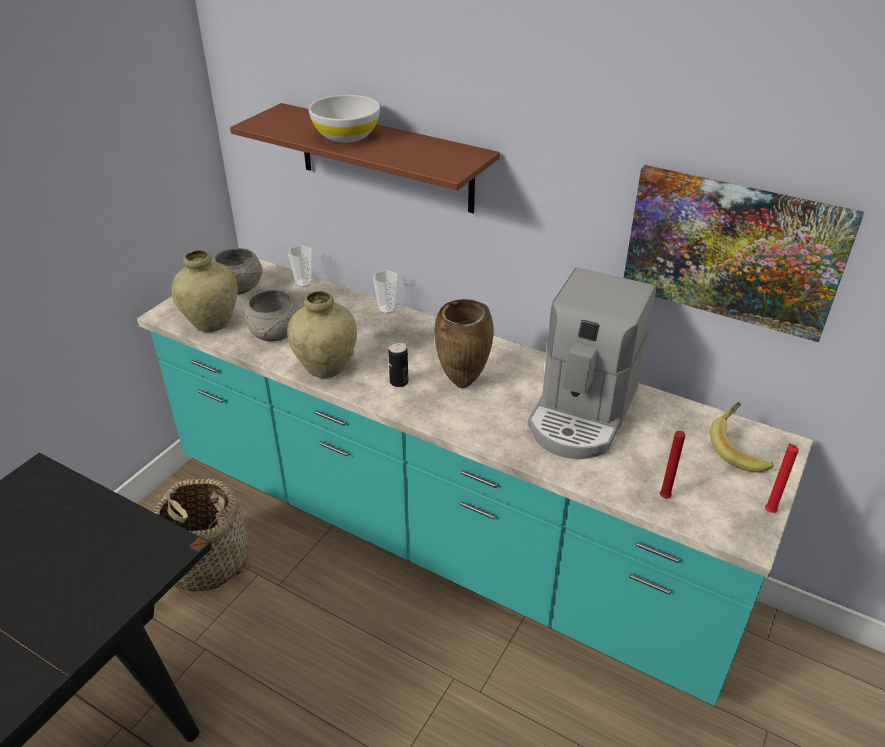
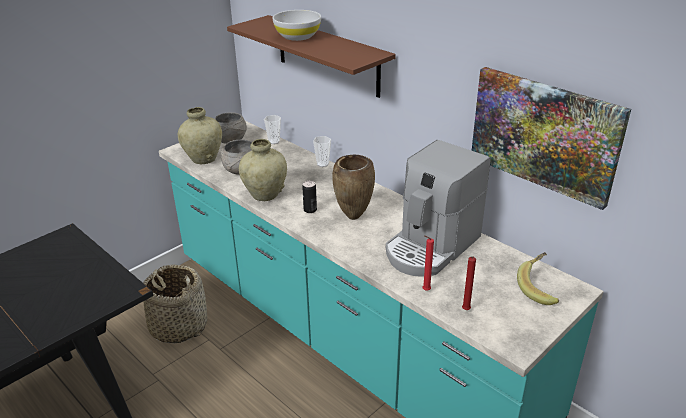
camera: 15 degrees right, 5 degrees down
(768, 512) = (541, 332): red candle -> red candle (425, 290)

